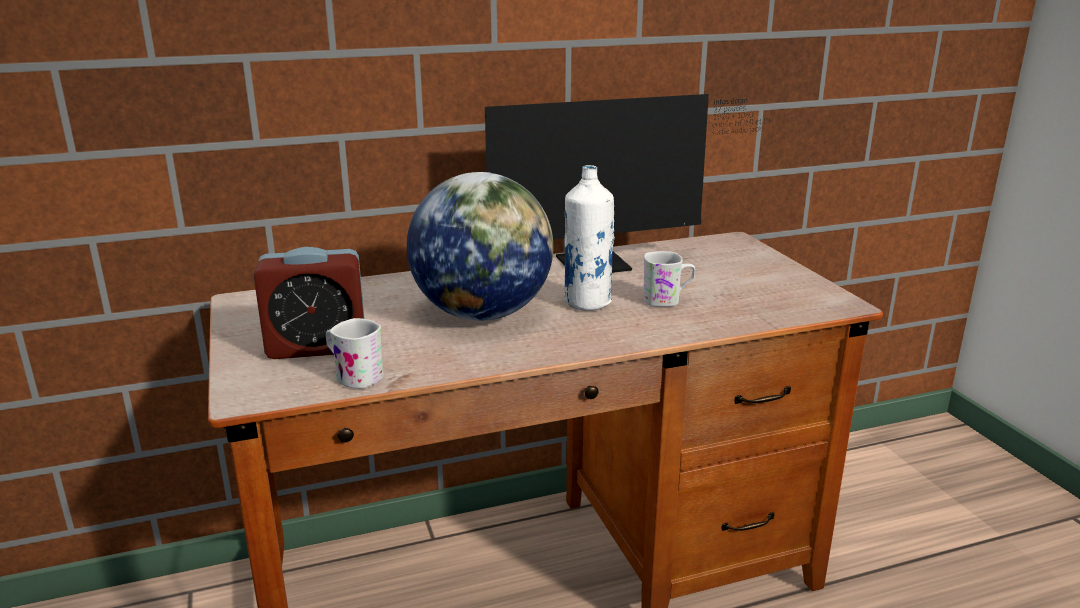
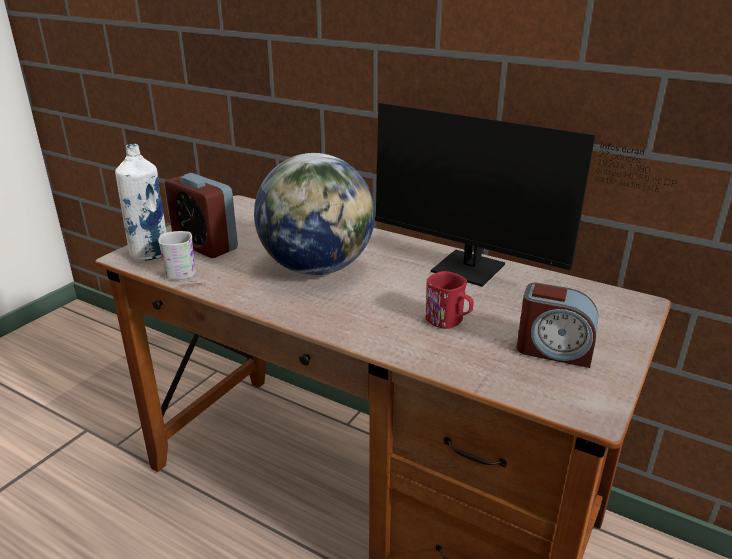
camera: 50 degrees right, 5 degrees up
(587, 303) = (392, 294): white bottle -> white bottle (150, 254)
(667, 300) = (449, 322): white mug -> red mug
(757, 285) = (554, 350): none -> alarm clock

